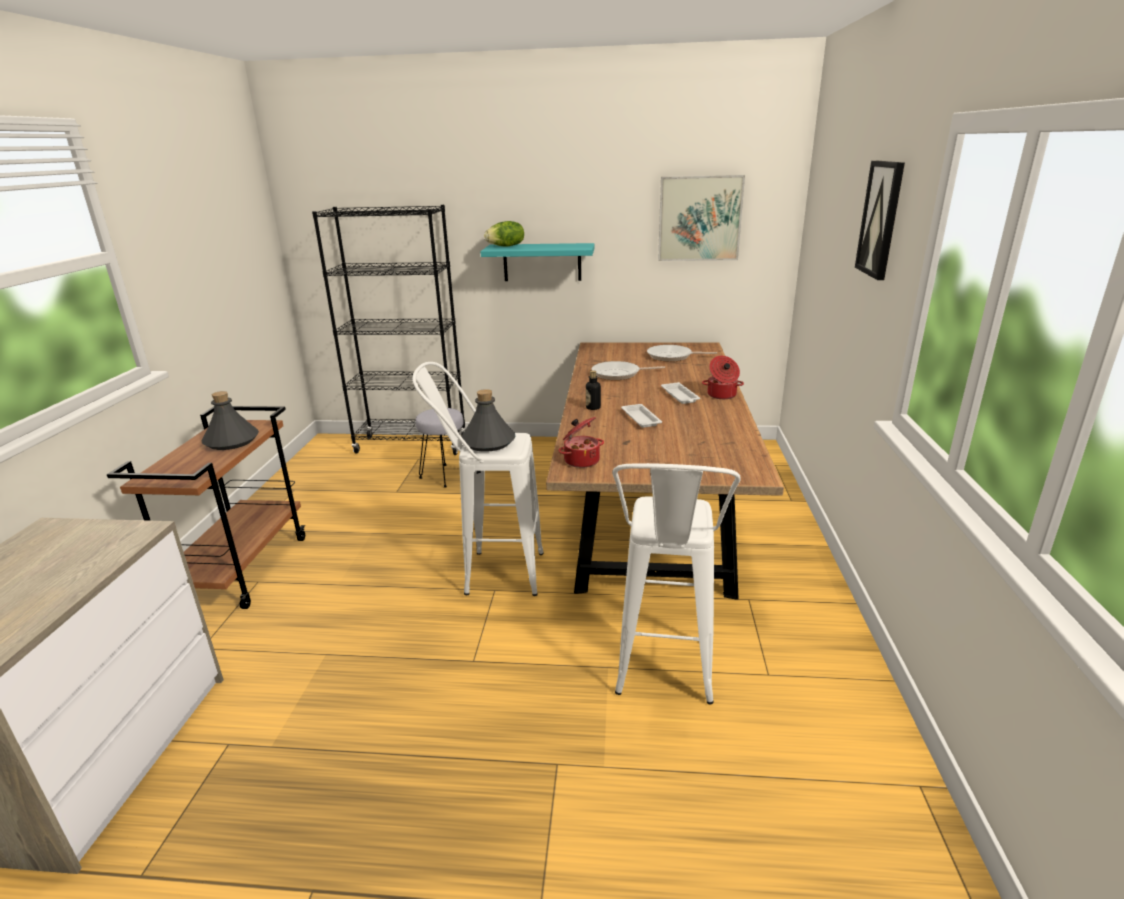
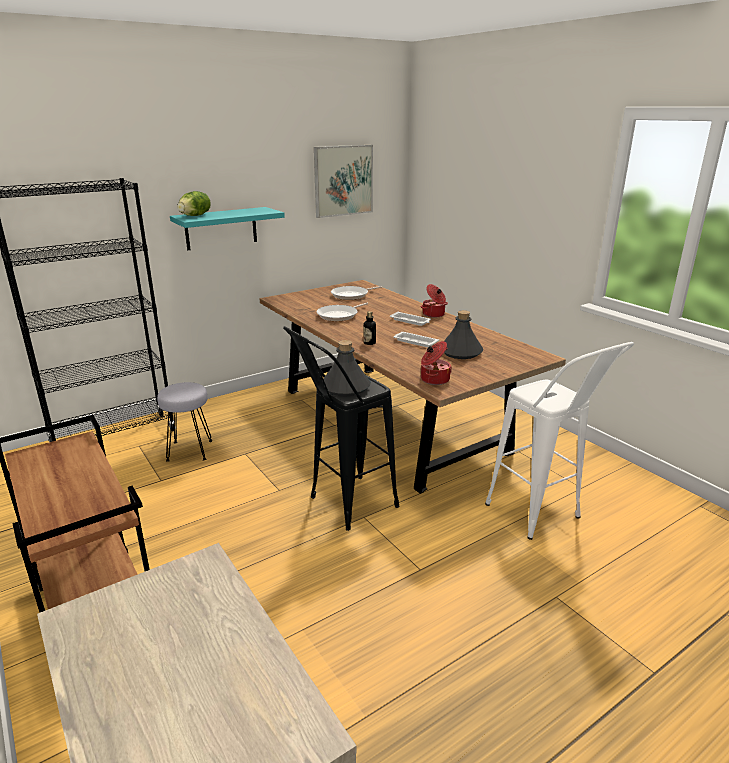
camera: 40 degrees left, 0 degrees up
(232, 441) = (77, 466): grey bottle -> grey bottle (461, 352)
(490, 573) = (343, 507): white stool -> black stool
(881, 219) = (541, 174): picture -> none

